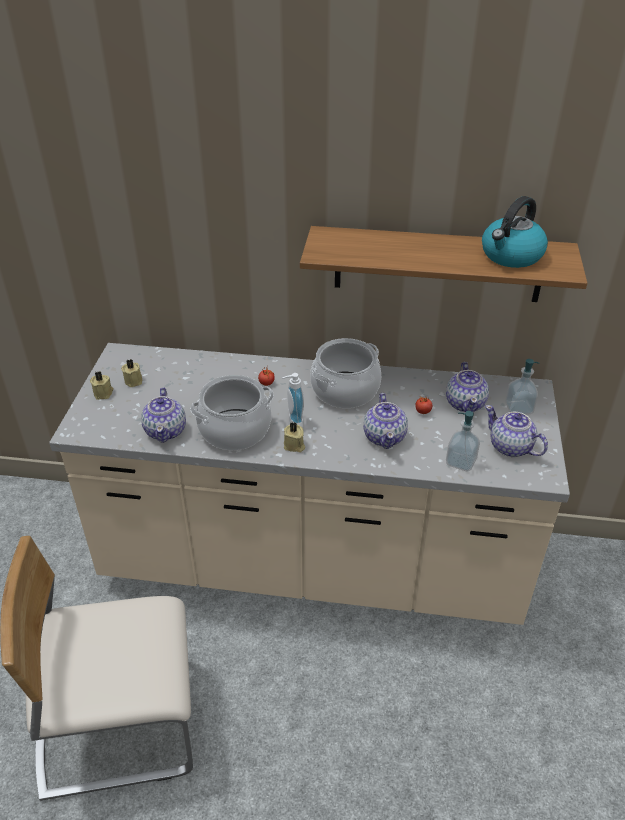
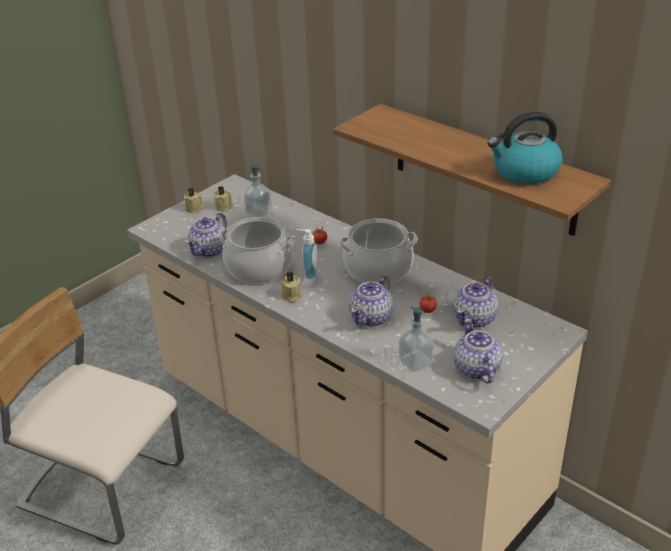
camera: 35 degrees right, 5 degrees down
(518, 408) = (522, 341): soap dispenser -> soap dispenser (259, 211)

